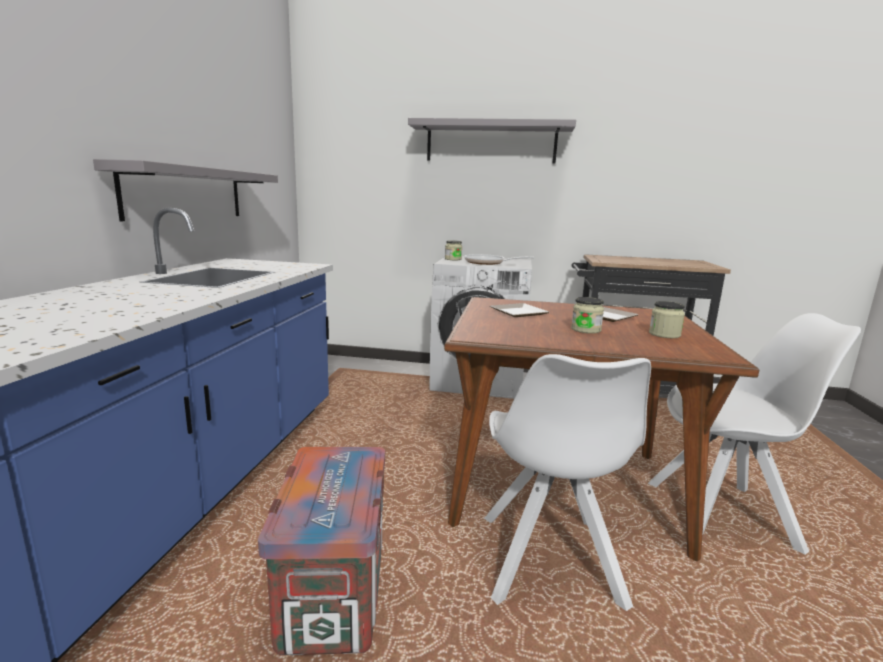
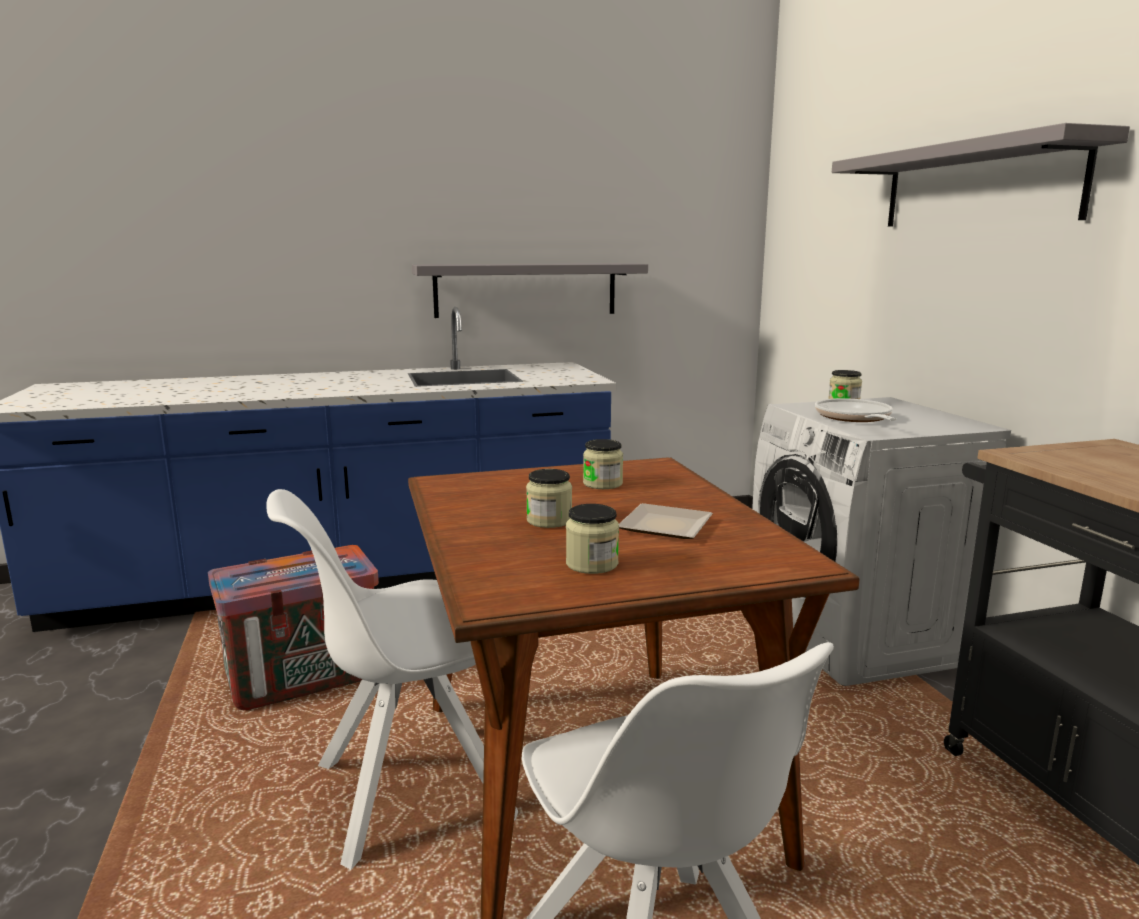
camera: 65 degrees right, 0 degrees up
(519, 312) = (602, 484): plate -> jar

